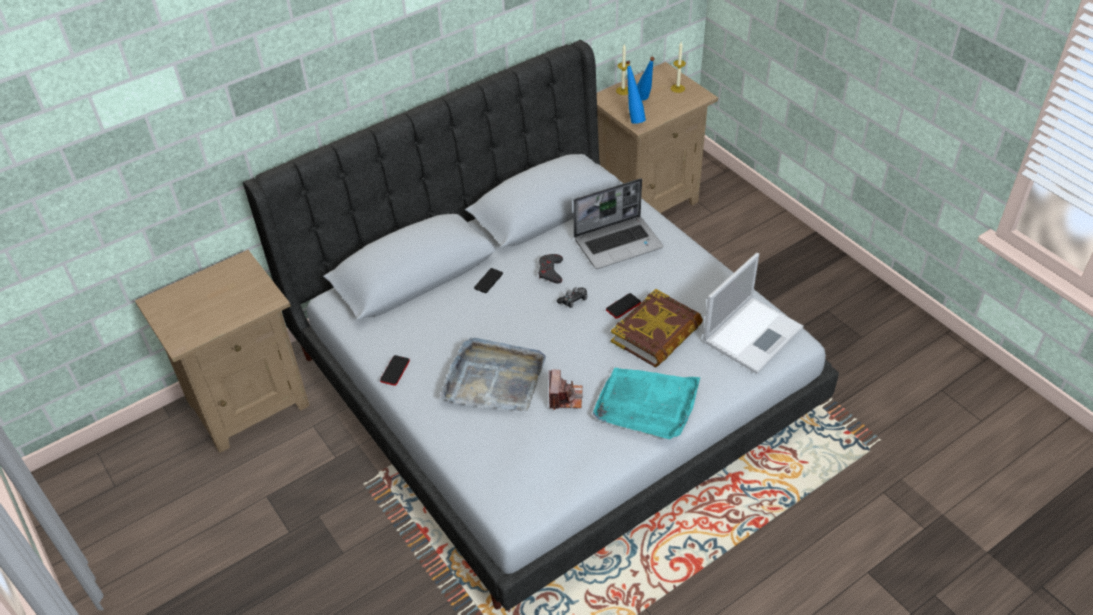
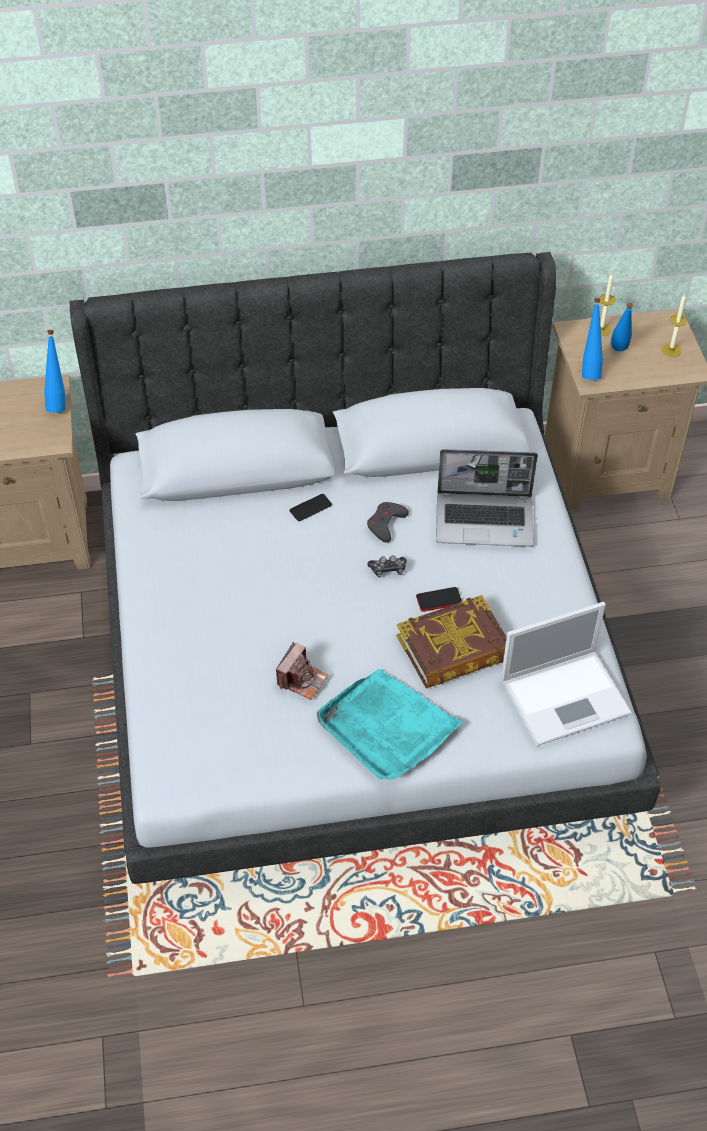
camera: 25 degrees right, 5 degrees up
(254, 272) = (59, 403): none -> blue bottle
(395, 371) = (148, 572): phone -> none
(494, 378) = (241, 625): grey tray -> none

